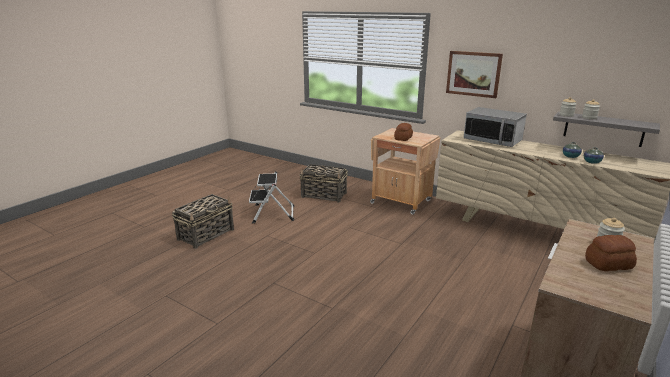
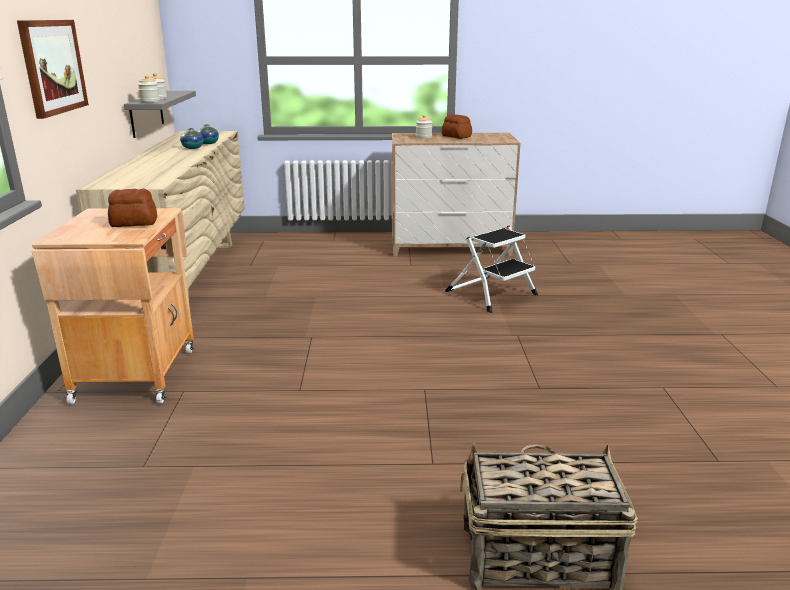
camera: 125 degrees left, 0 degrees up
(272, 213) = (325, 513): step ladder -> step ladder (491, 294)
(324, 195) = (146, 482): basket -> none
(492, 140) = (140, 171): microwave -> none

